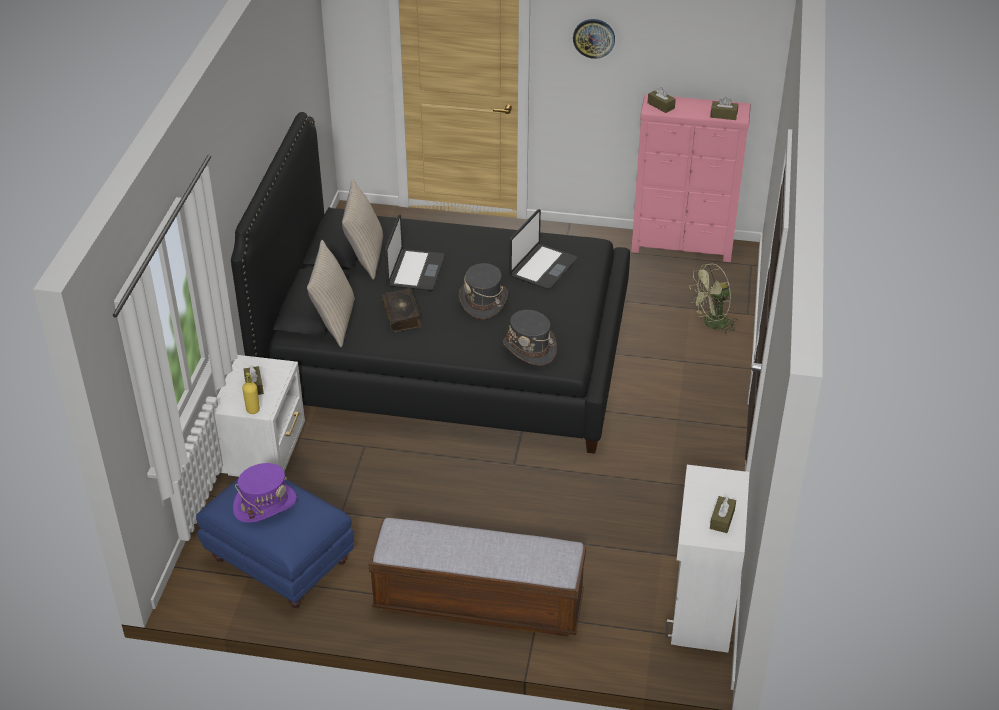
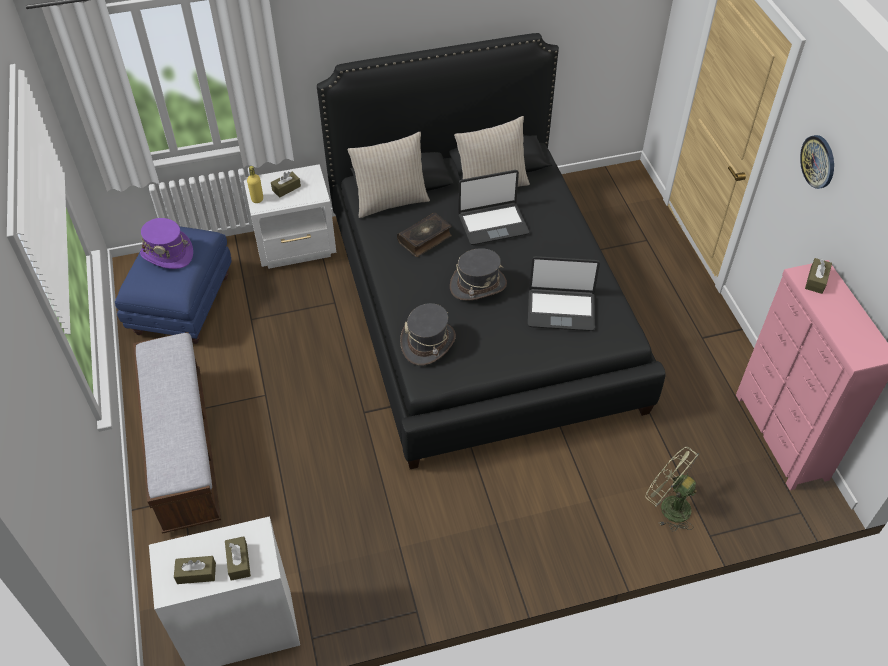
camera: 65 degrees right, 10 degrees up
(723, 115) = (848, 342): brown tissue box -> brown tissue box (238, 562)

